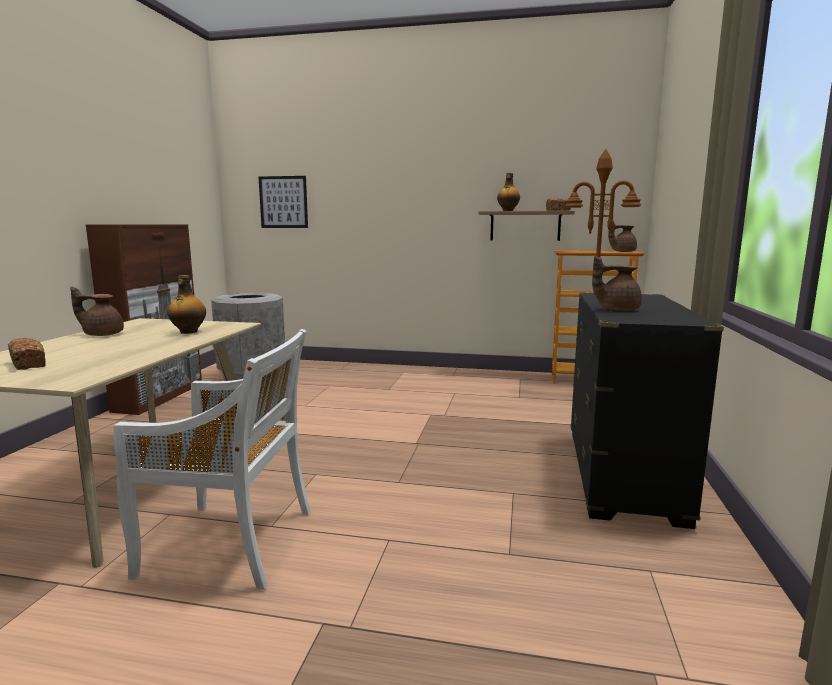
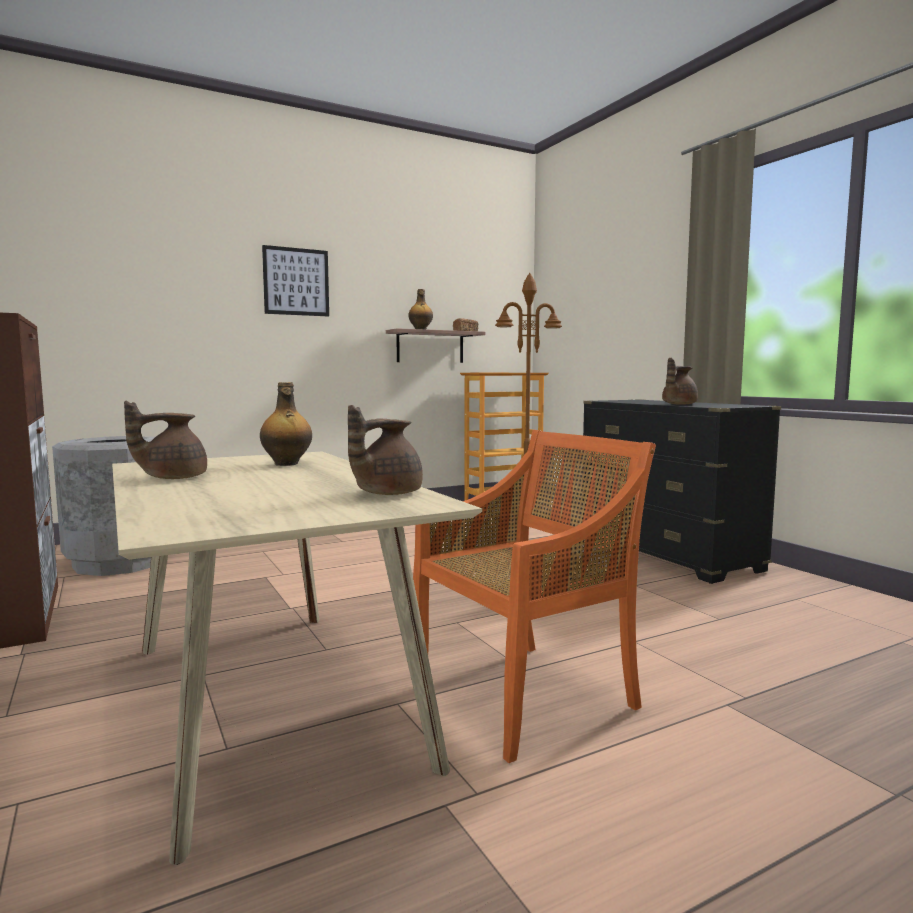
camera: 40 degrees left, 5 degrees down
(28, 364) = (267, 506): bread -> none
(232, 543) = (526, 695): white chair -> orange chair
(283, 202) = (117, 305): picture -> picture (296, 281)
(622, 252) = (524, 372): brown teapot -> brown teapot (385, 493)

